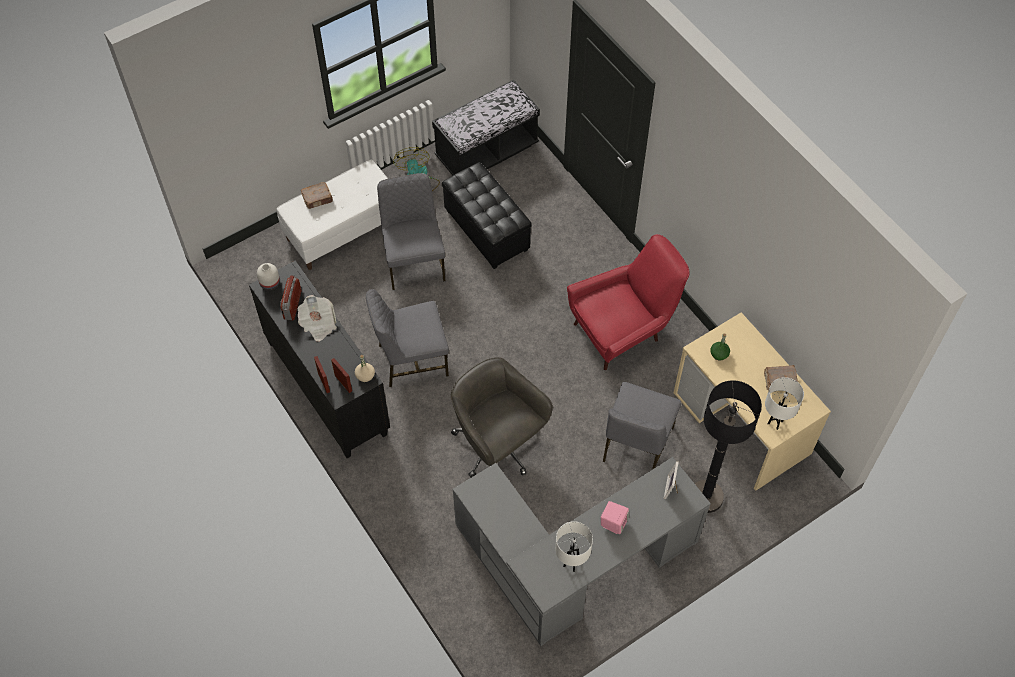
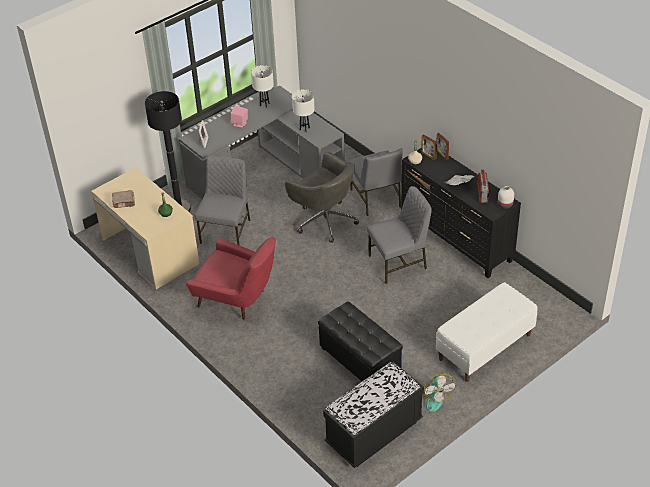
camera: 175 degrees right, 15 degrees down
(318, 199) = (504, 315): brown book -> none
(414, 261) = (416, 330): grey chair -> grey chair (376, 198)
(623, 330) = (237, 299): red armchair -> red armchair turned 120 degrees counterclockwise
(775, 422) = (131, 180): white table lamp -> white table lamp (304, 129)

